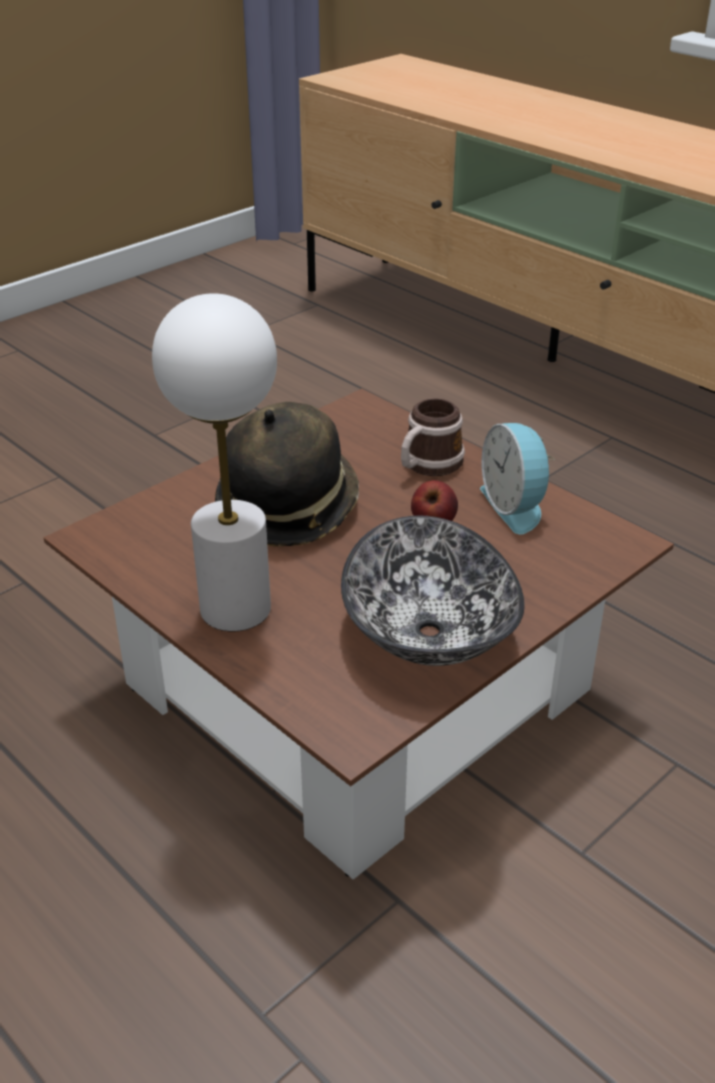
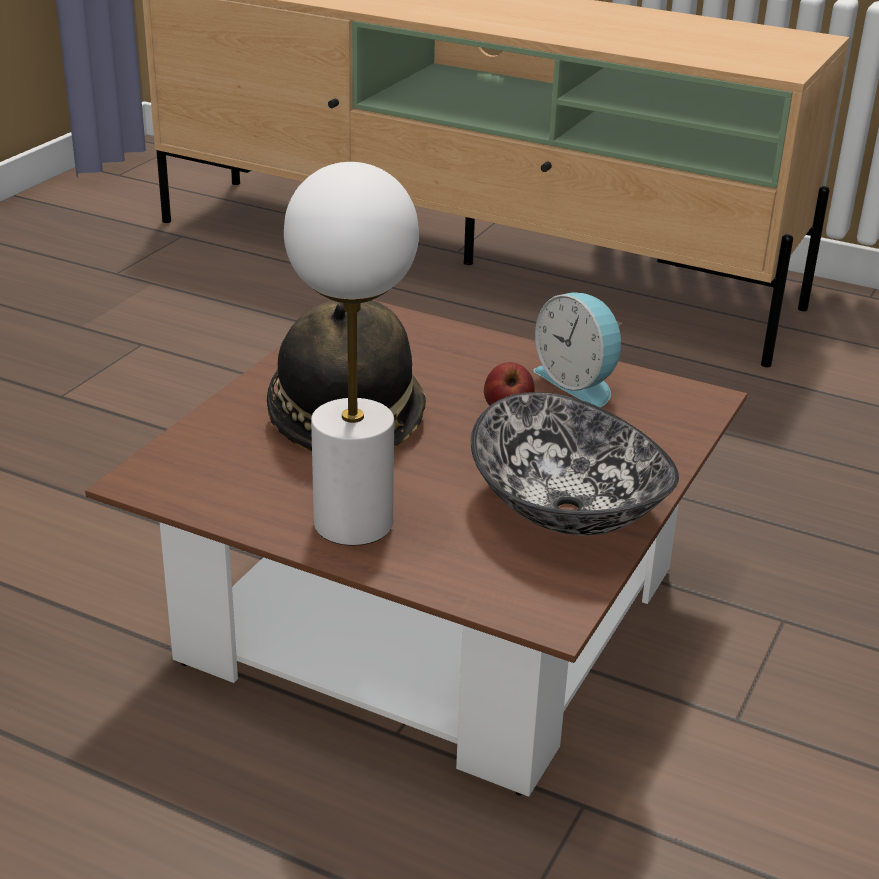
camera: 20 degrees left, 5 degrees down
(427, 465) = (467, 358): mug -> none

